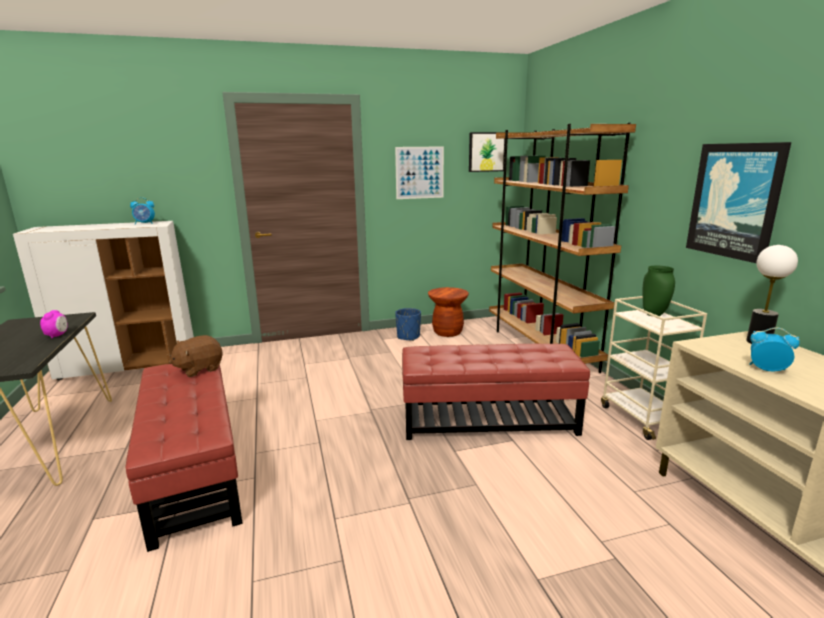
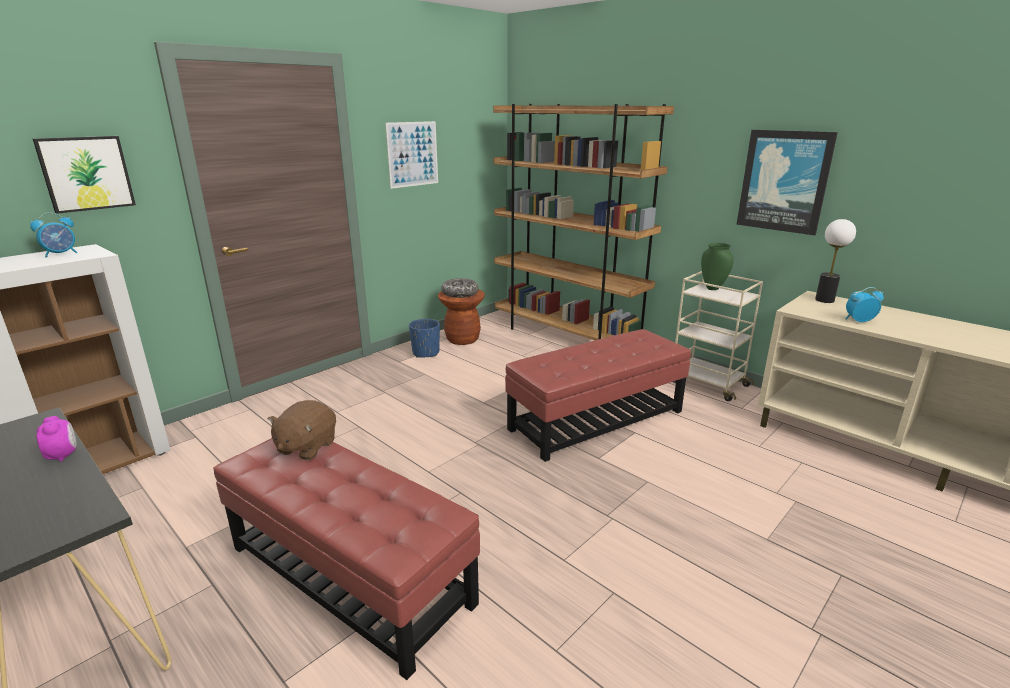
camera: 30 degrees left, 5 degrees up
(447, 292) = (460, 293): none -> bowl
(486, 152) = (475, 127): picture -> picture (86, 173)

